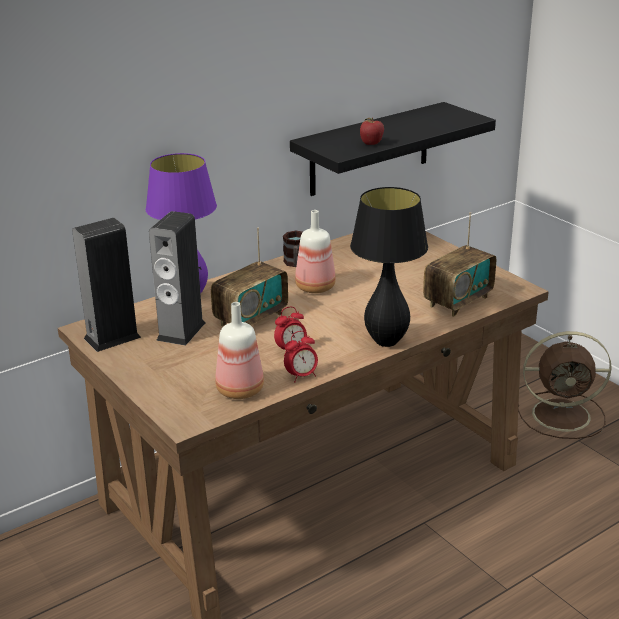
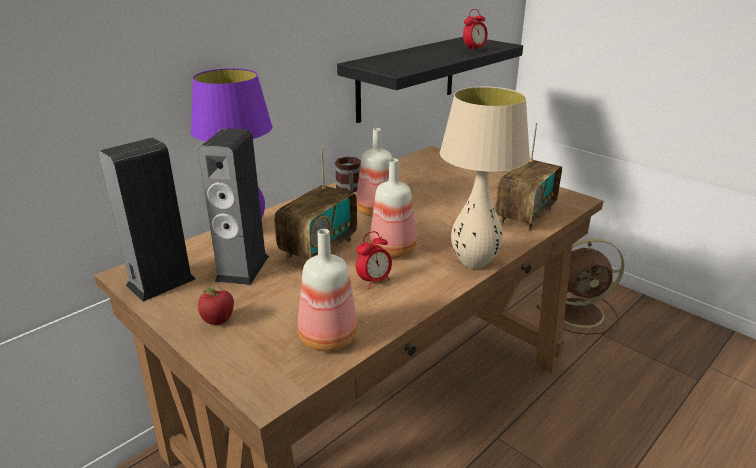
camera: 10 degrees left, 0 degrees up
(301, 376) = (396, 312): alarm clock -> alarm clock (474, 50)
(318, 324) = (393, 249): none -> bottle
(371, 144) = (421, 63): apple -> apple (218, 322)
(386, 342) = (474, 263): black table lamp -> beige table lamp

